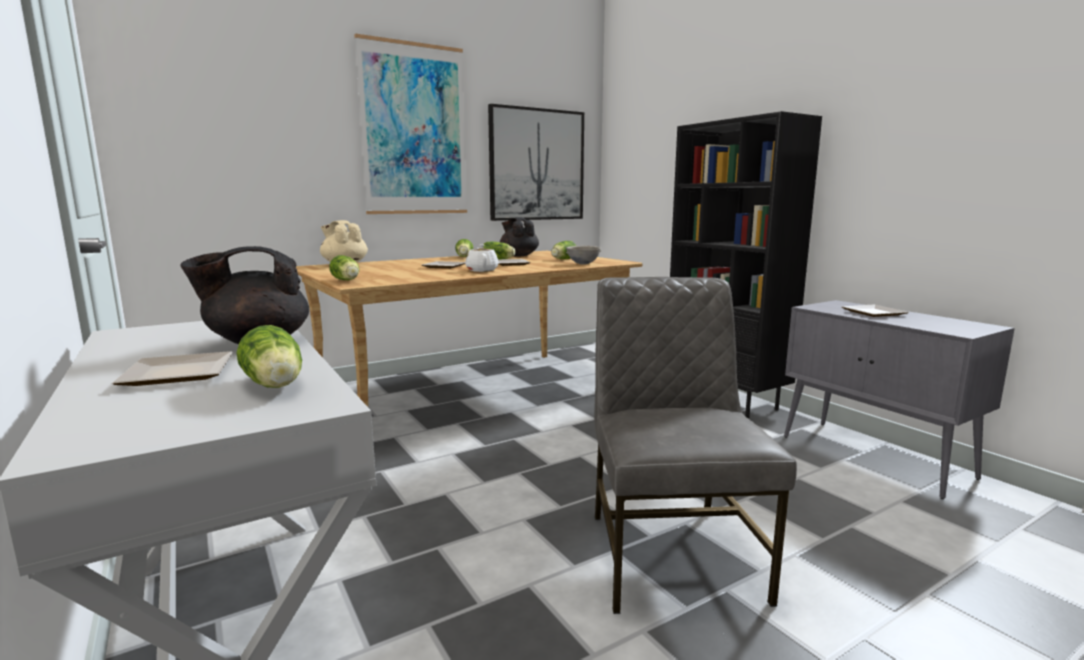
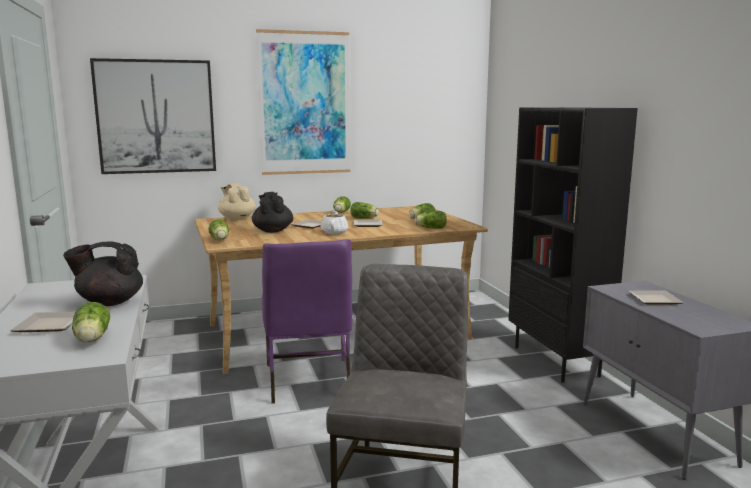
camera: 15 degrees right, 0 degrees up
(473, 447) = (308, 381): none -> purple chair
(519, 255) = (390, 212): black teapot -> black teapot (272, 231)
(537, 165) = (419, 127): picture -> picture (156, 117)
(583, 264) = (430, 228): grey bowl -> lettuce

